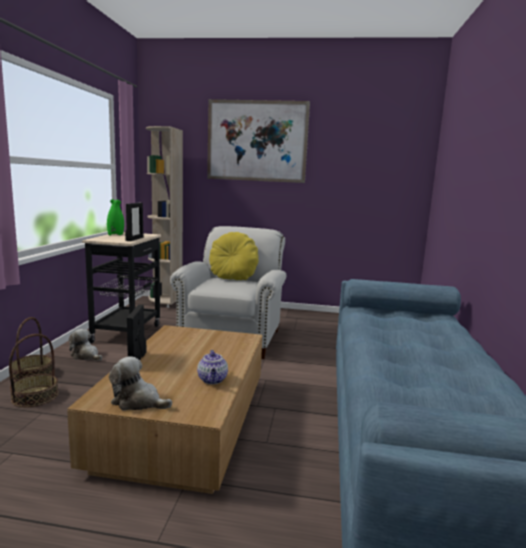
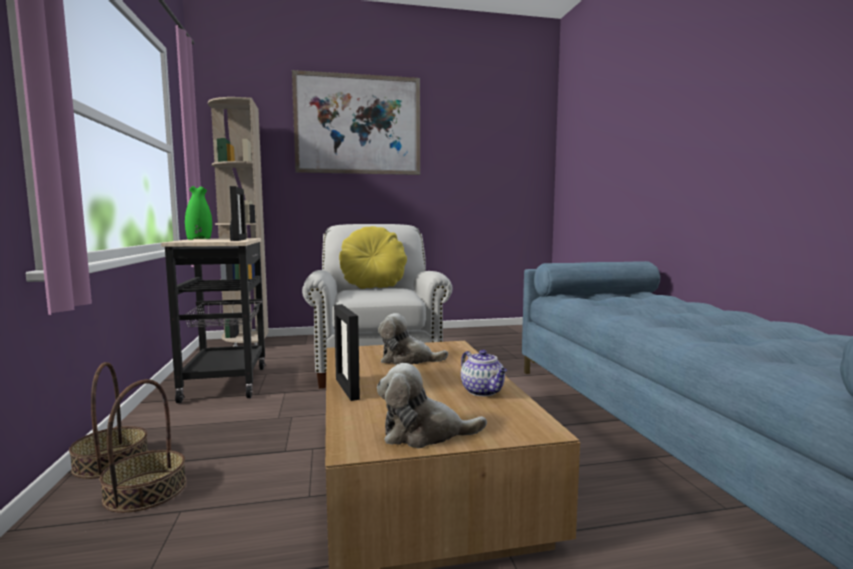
camera: 20 degrees left, 5 degrees down
(86, 356) = (186, 420): plush toy -> plush toy (407, 360)

